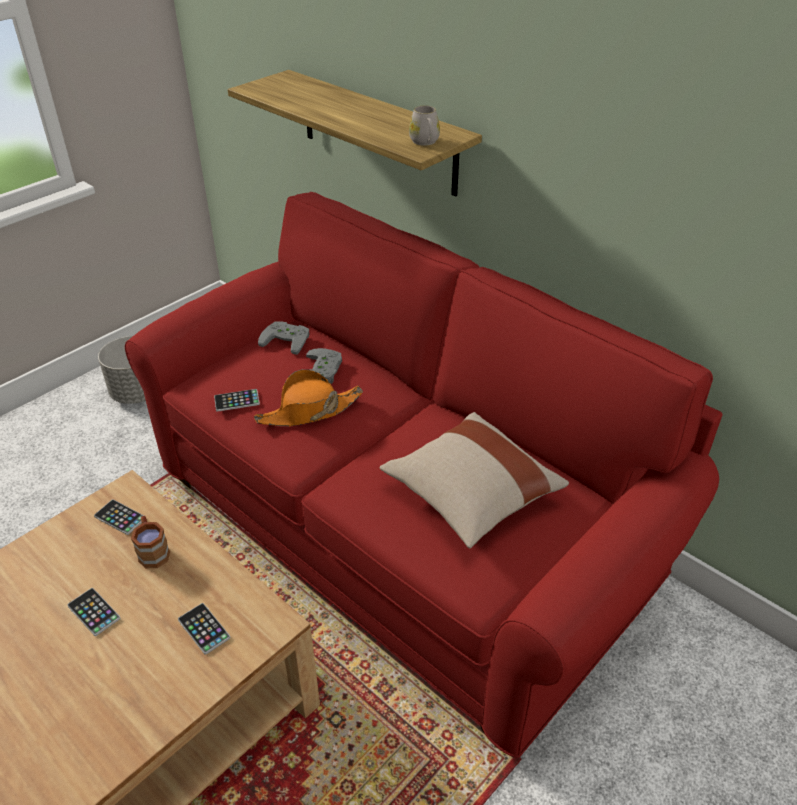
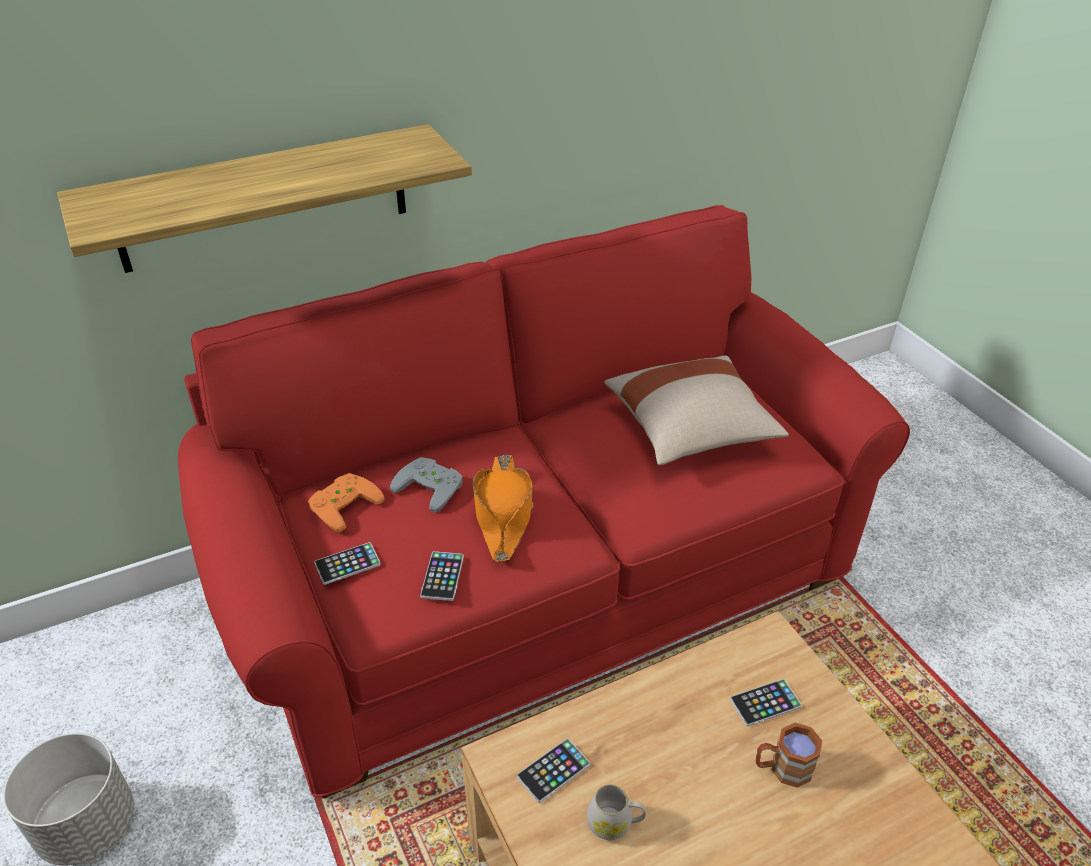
camera: 70 degrees left, 0 degrees up
(94, 612) = (712, 816): phone -> phone (347, 564)
(153, 551) = (629, 739): brown mug -> brown mug (782, 768)
(287, 339) = (342, 503): grey game controller -> orange game controller
(425, 142) = (421, 153): white mug -> white mug (615, 823)

